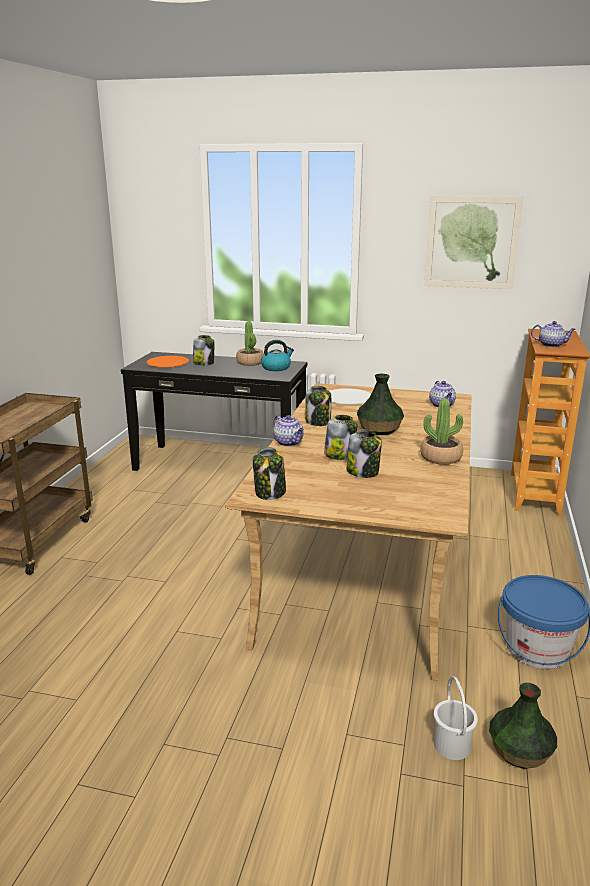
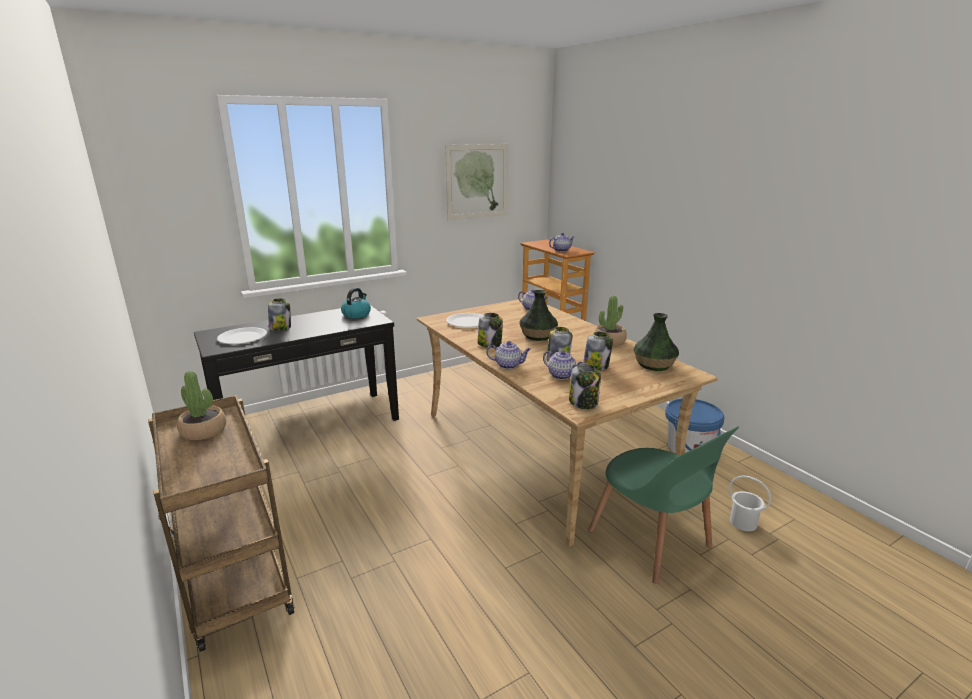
camera: 45 degrees left, 0 degrees up
(167, 363) = (242, 337): orange plate -> white plate
(250, 362) = (323, 316): potted plant -> potted plant (204, 431)
(310, 467) = (562, 375): none -> teapot
(322, 694) = (653, 542): none -> green chair
(519, 752) = (766, 505): vase -> vase (654, 365)

